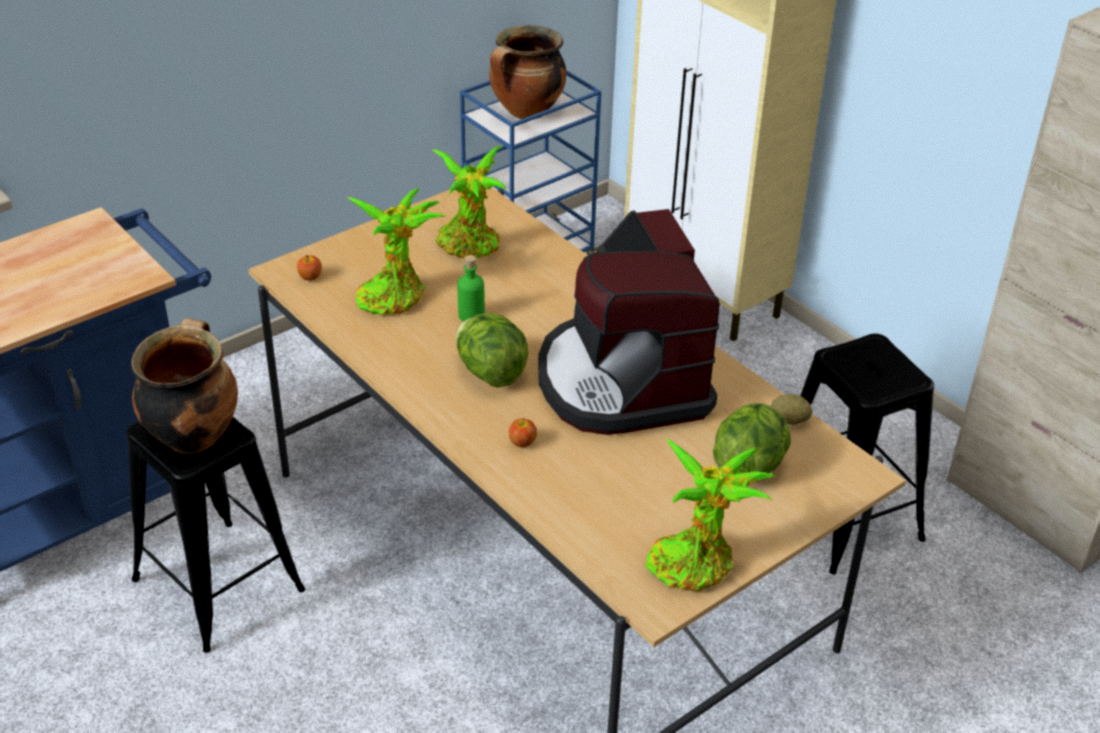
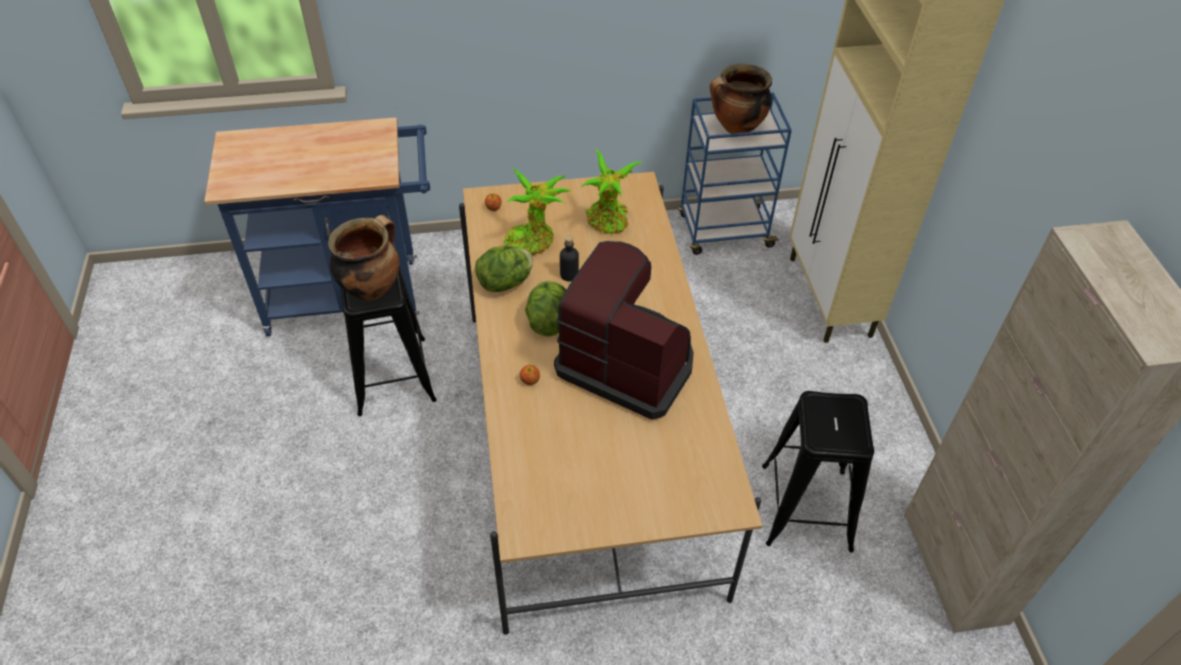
camera: 30 degrees right, 10 degrees up
(471, 316) = (569, 274): green bottle -> black bottle
(622, 381) = (627, 363): coffee machine -> coffee machine turned 105 degrees clockwise
(696, 562) = (570, 517): potted plant -> none
(749, 465) = (661, 463): lettuce -> lettuce (506, 283)
(789, 420) = (717, 442): potato -> none

